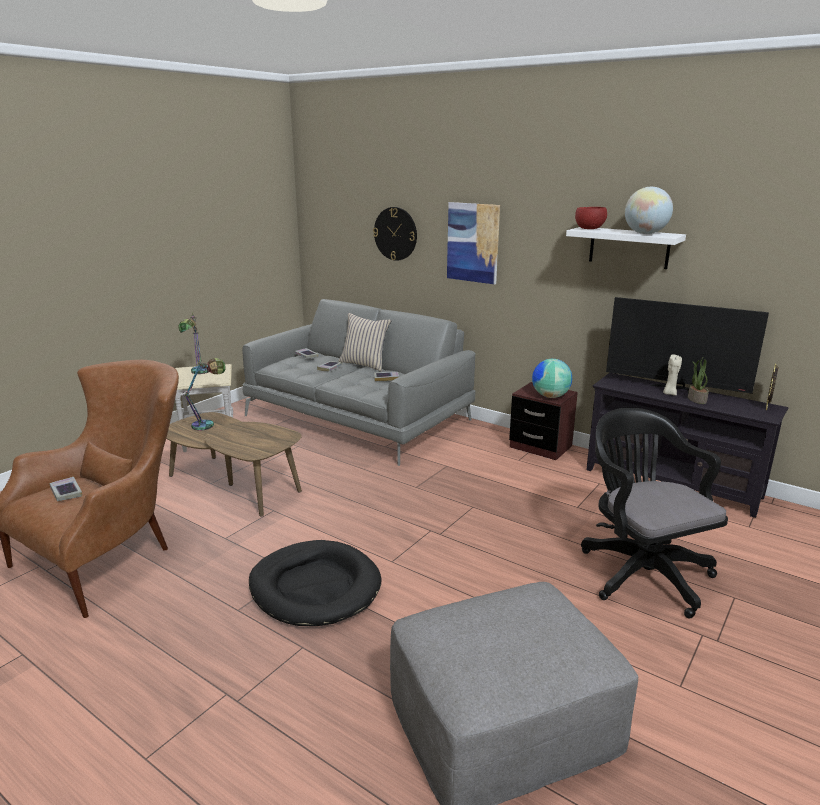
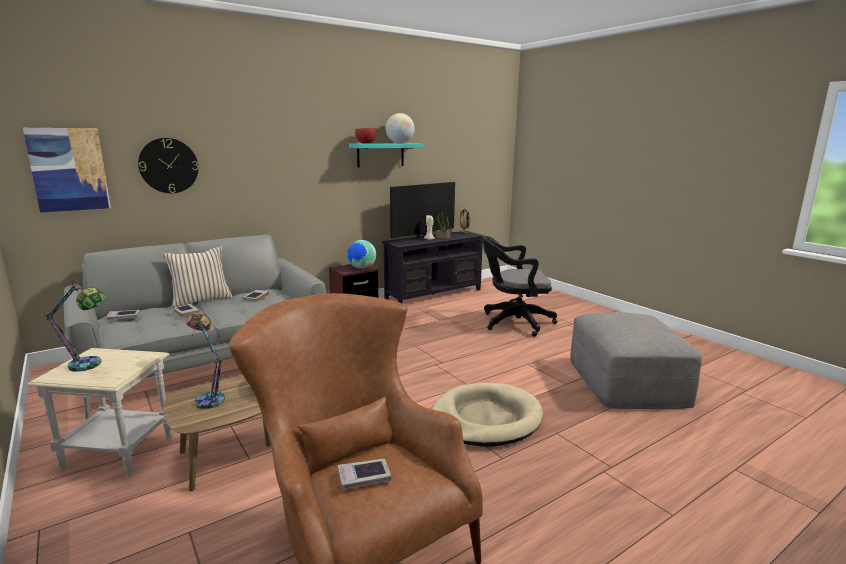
camera: 70 degrees left, 5 degrees down
(315, 587) = (485, 419): black dog bed -> beige dog bed
(473, 242) = (262, 165): picture -> picture (69, 169)
(629, 247) = (380, 155): white shelf -> turquoise shelf

